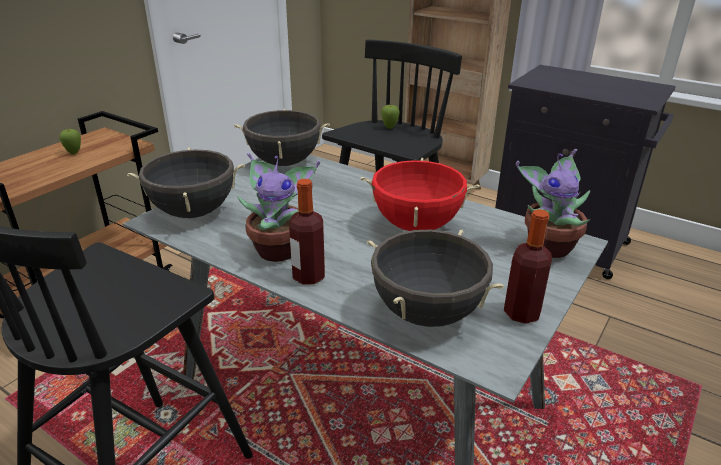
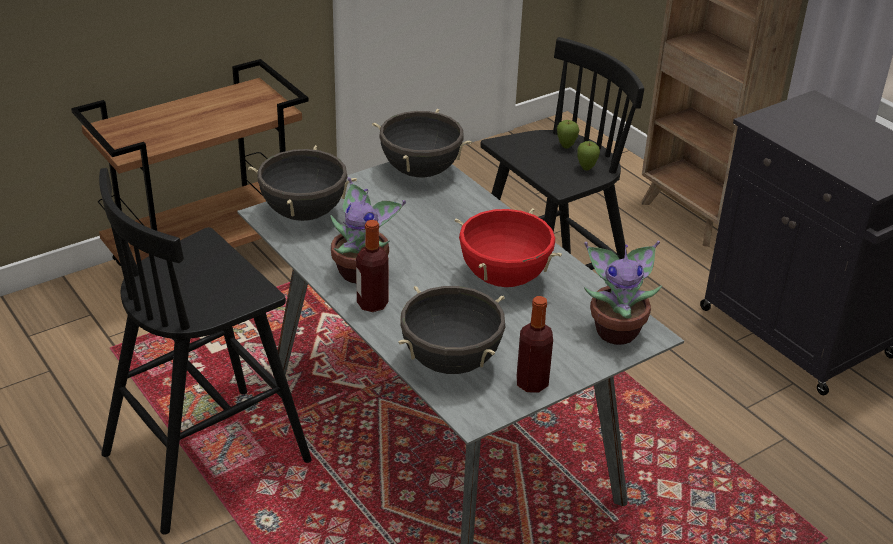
camera: 20 degrees right, 5 degrees up
(74, 153) = (219, 110): apple -> apple (586, 168)

